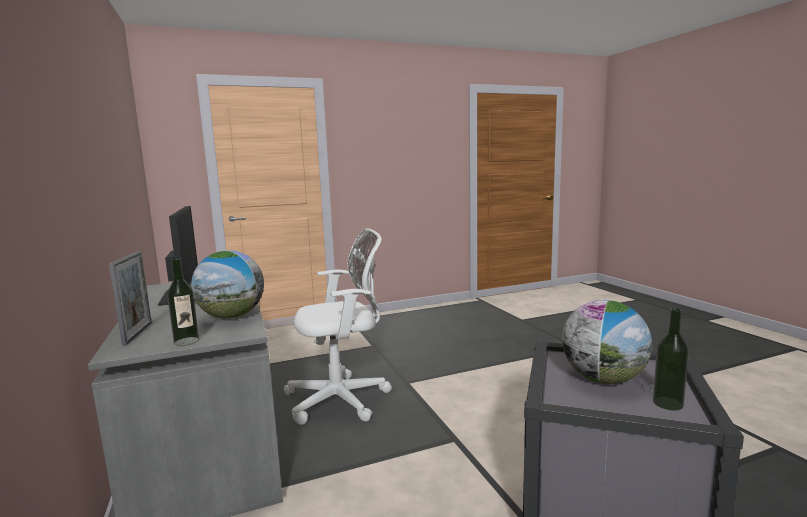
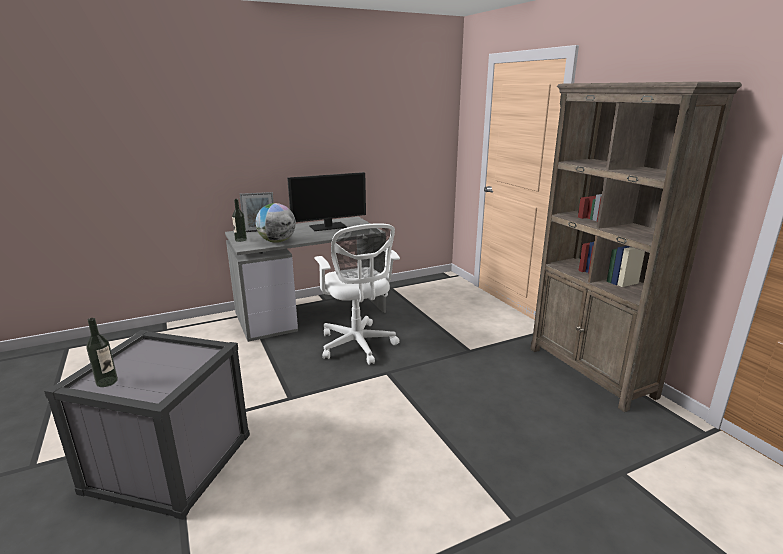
camera: 85 degrees right, 10 degrees up
(416, 313) = (590, 372): none -> brown bookcase
(603, 379) = (159, 364): globe -> none

